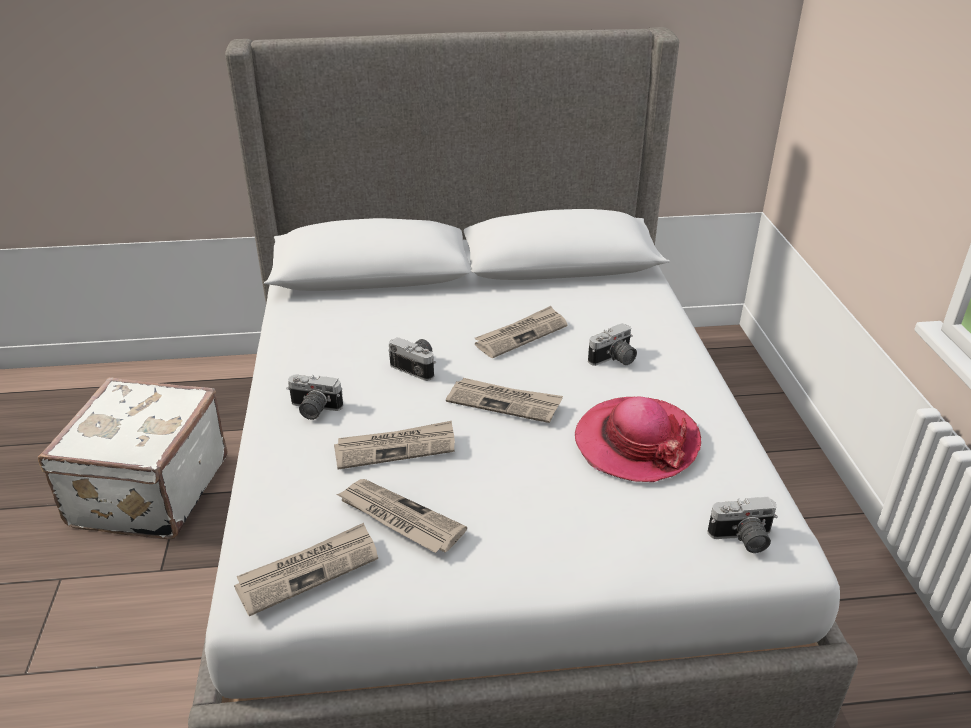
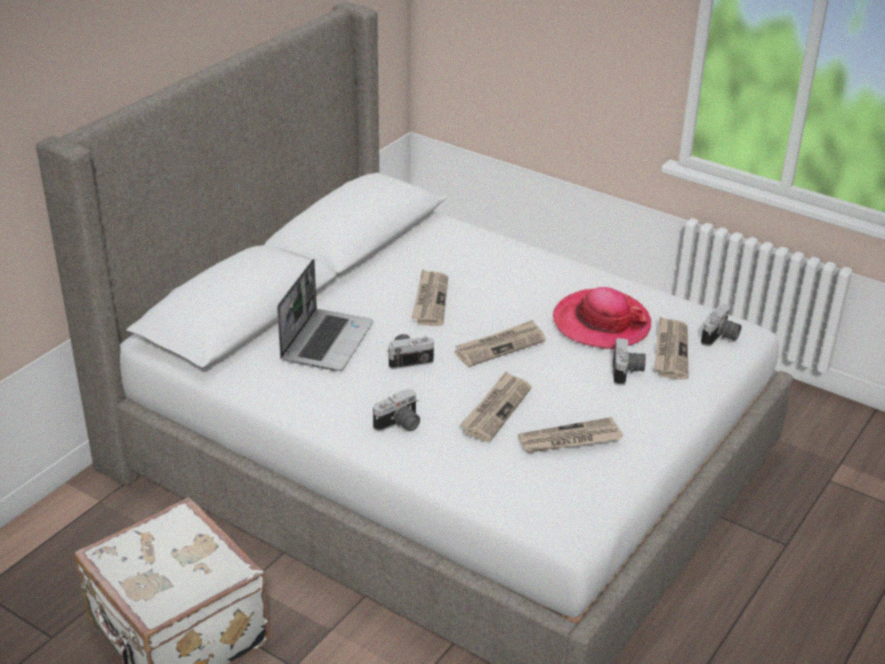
camera: 50 degrees left, 0 degrees up
(308, 570) = (575, 496): newspaper -> newspaper (670, 350)
(390, 319) = (326, 341): none -> laptop
(614, 360) = (510, 283): camera -> camera (628, 372)

